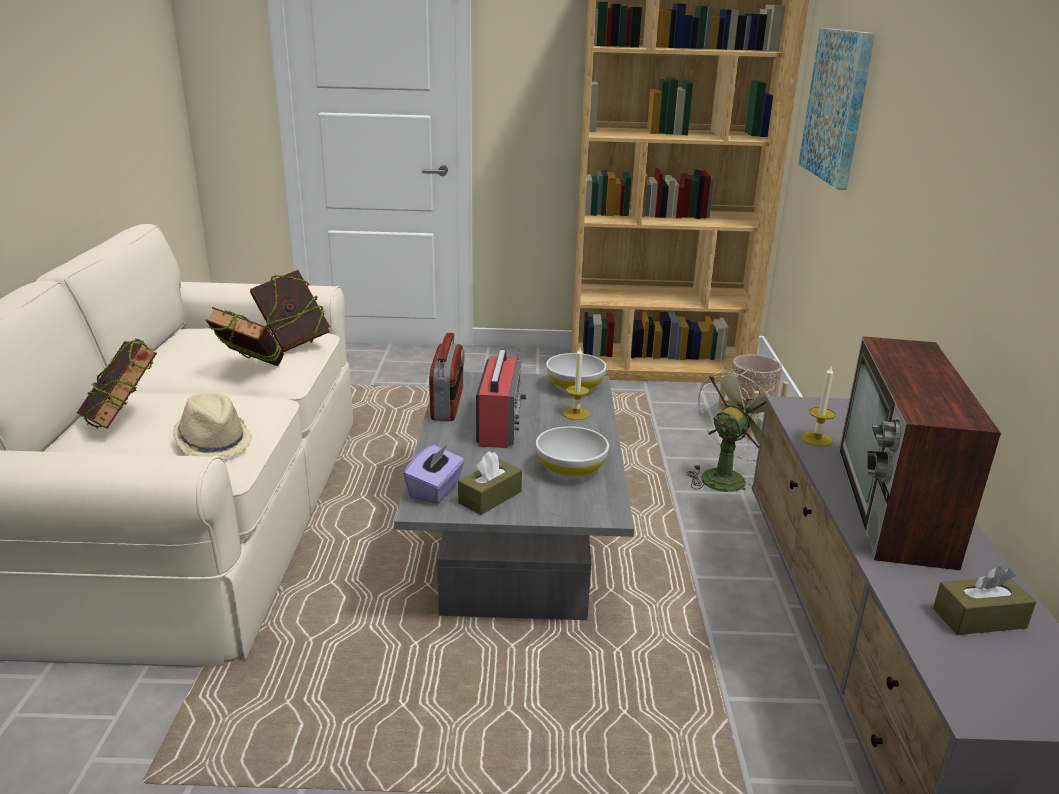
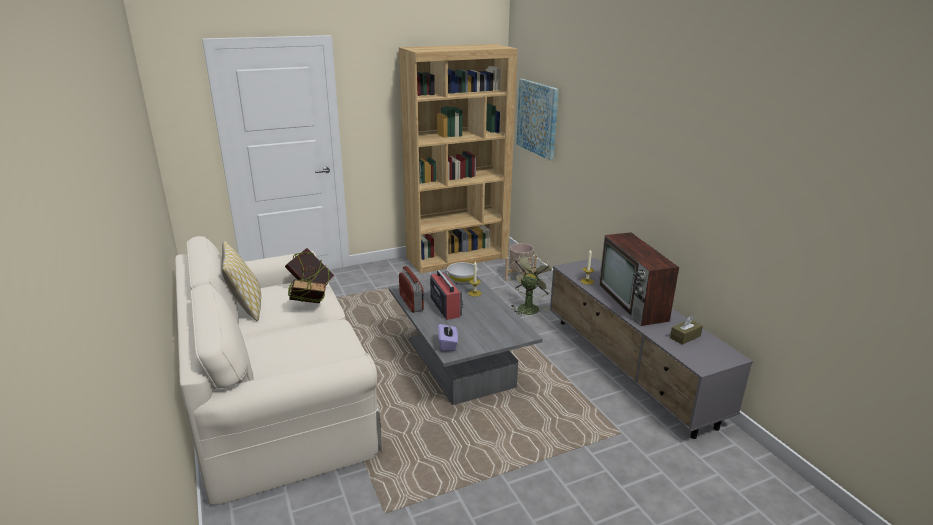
camera: 25 degrees left, 0 degrees up
(124, 422) = (276, 351): book -> none
(170, 350) = (246, 308): none -> pillow
(214, 442) = (336, 349): beige hat -> none
(490, 497) = (474, 341): brown tissue box -> none
(570, 469) = (496, 320): white bowl -> none

